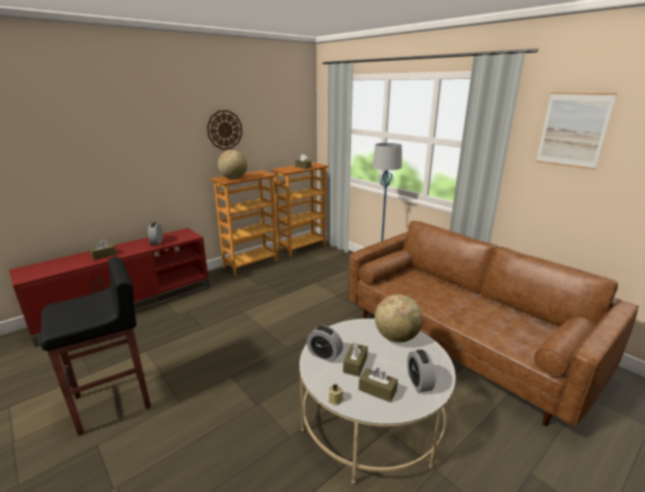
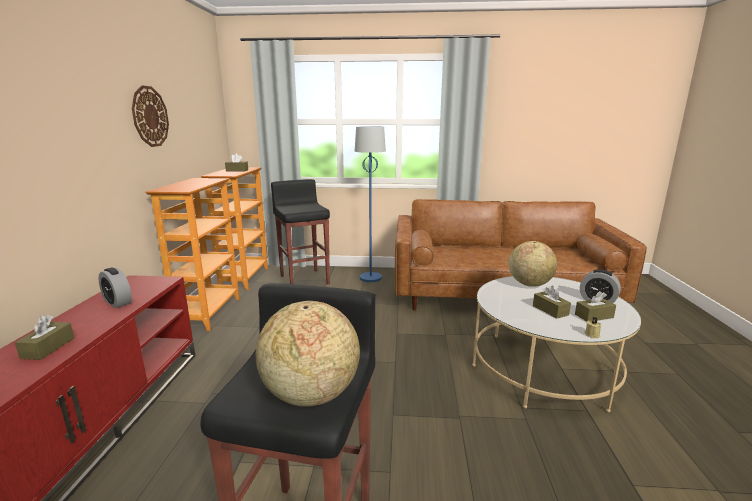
camera: 45 degrees left, 5 degrees down
(233, 178) = (185, 187): globe -> globe (310, 394)
(324, 355) = (521, 315): alarm clock -> none
(334, 262) = (305, 279): none -> black stool
(573, 130) = (526, 100): picture -> none

